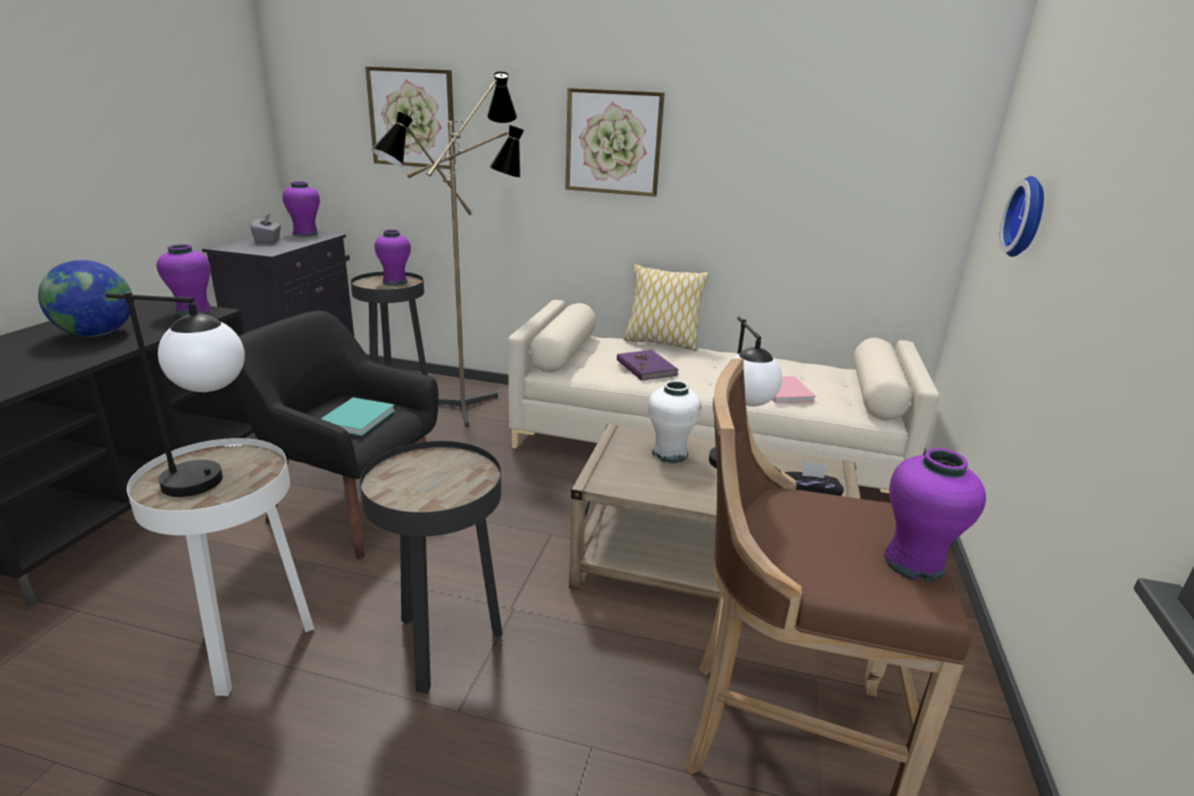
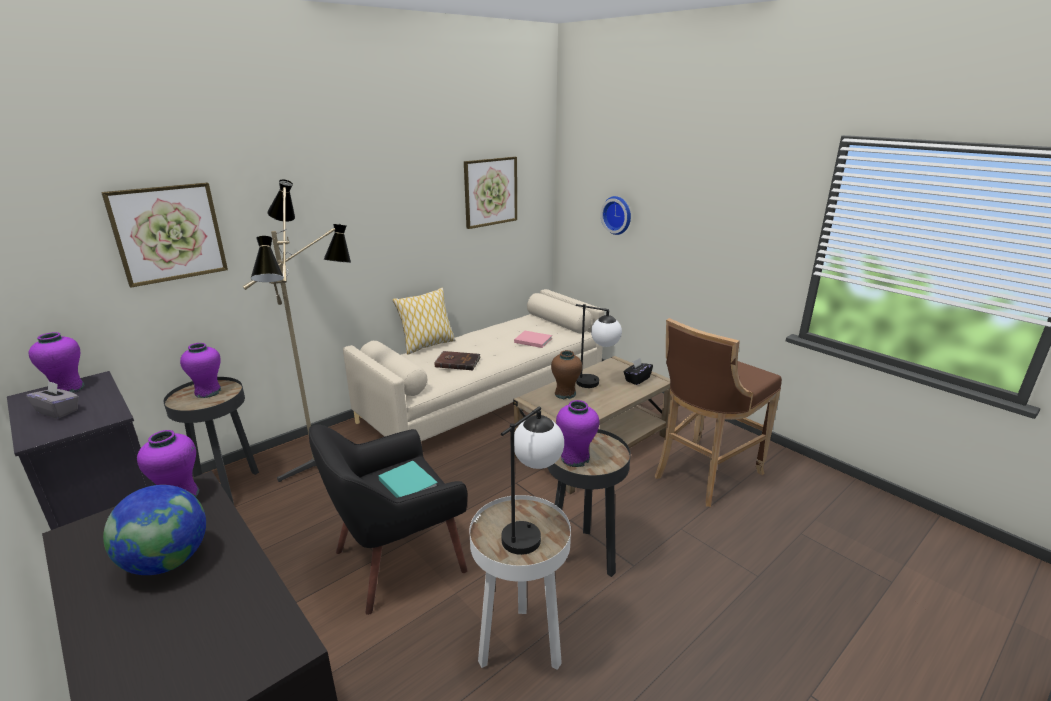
camera: 55 degrees left, 0 degrees up
(613, 142) = (362, 216): picture -> picture (490, 192)
(647, 367) = (457, 362): purple book -> brown book
(670, 454) = (565, 394): white vase -> brown vase
(914, 563) = (743, 367): purple vase -> purple vase (575, 458)

